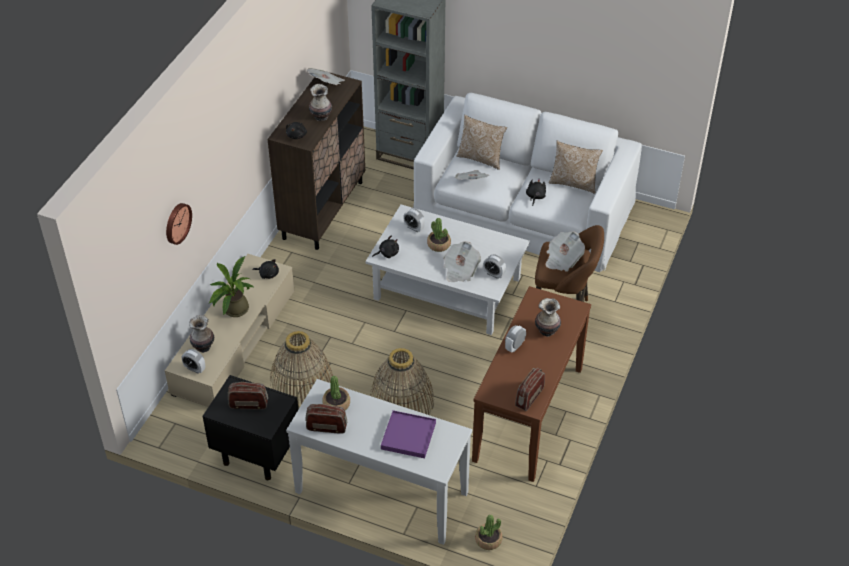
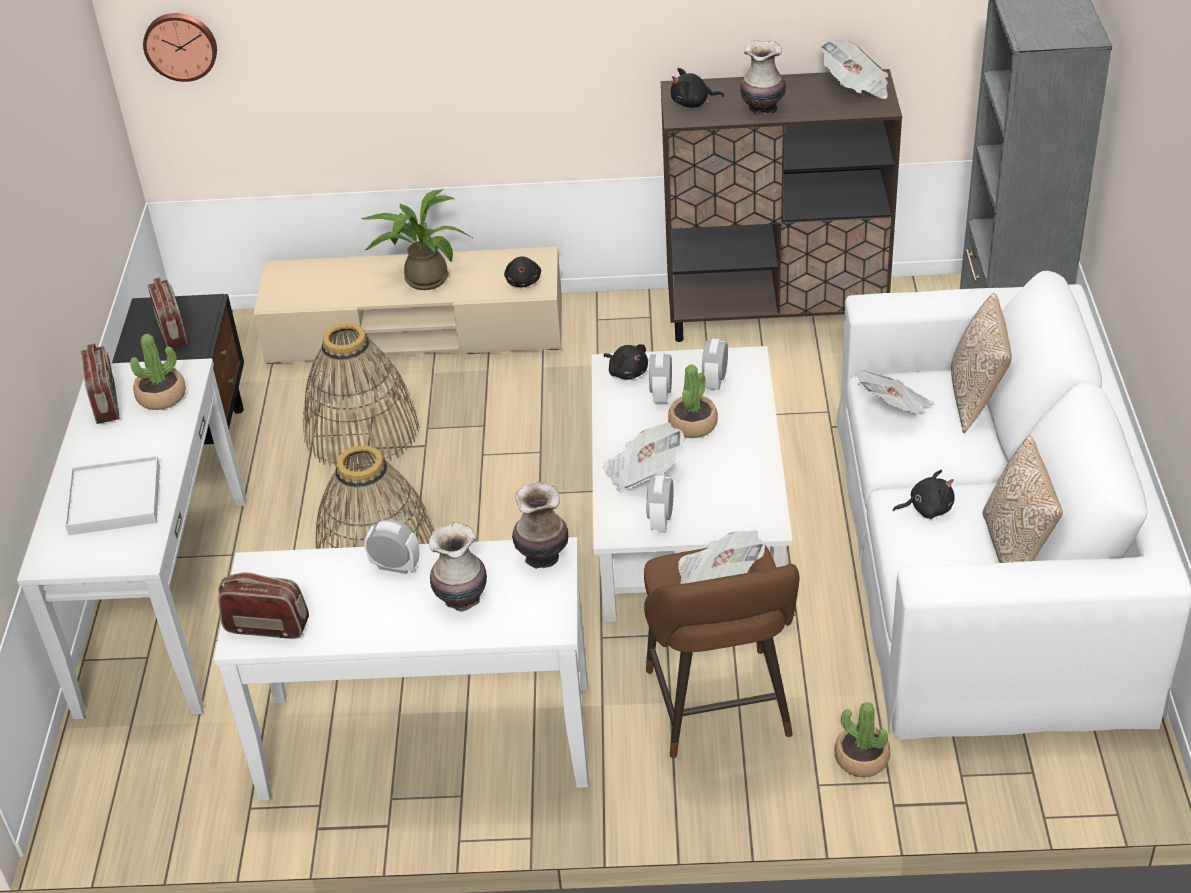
camera: 70 degrees right, 5 degrees down
(177, 223) = (349, 47): wall clock -> wall clock (181, 45)
(195, 369) = (281, 286): alarm clock -> alarm clock (661, 394)
(203, 347) = (330, 277): vase -> vase (541, 556)
(408, 436) = (115, 499): purple tray -> white tray
(488, 540) = (99, 778): potted plant -> potted plant (861, 758)
(529, 414) = (427, 741): brown console table -> white console table

